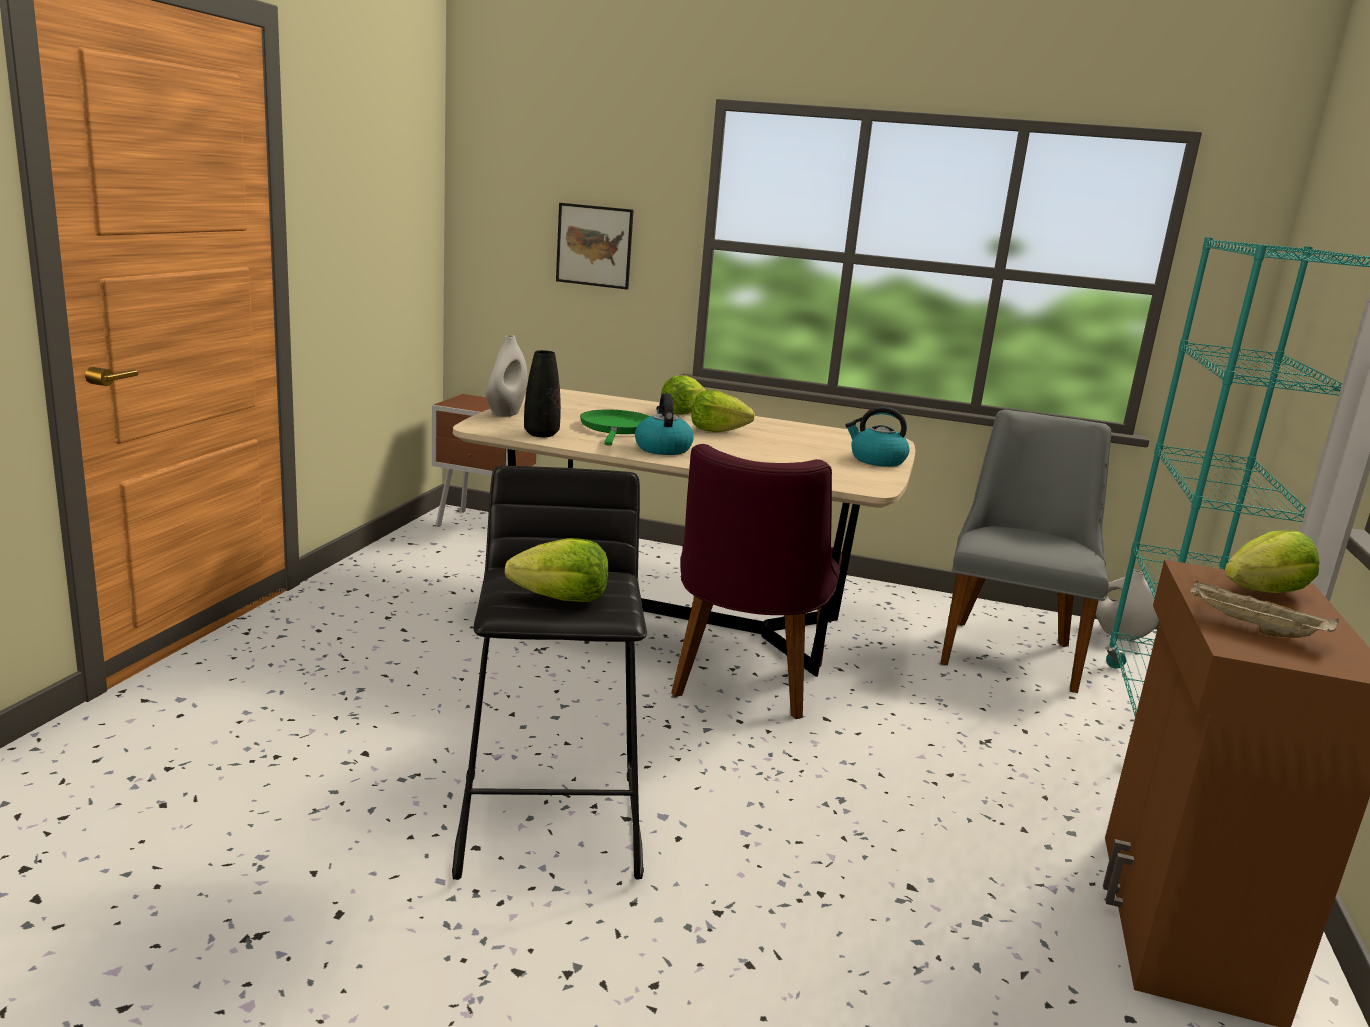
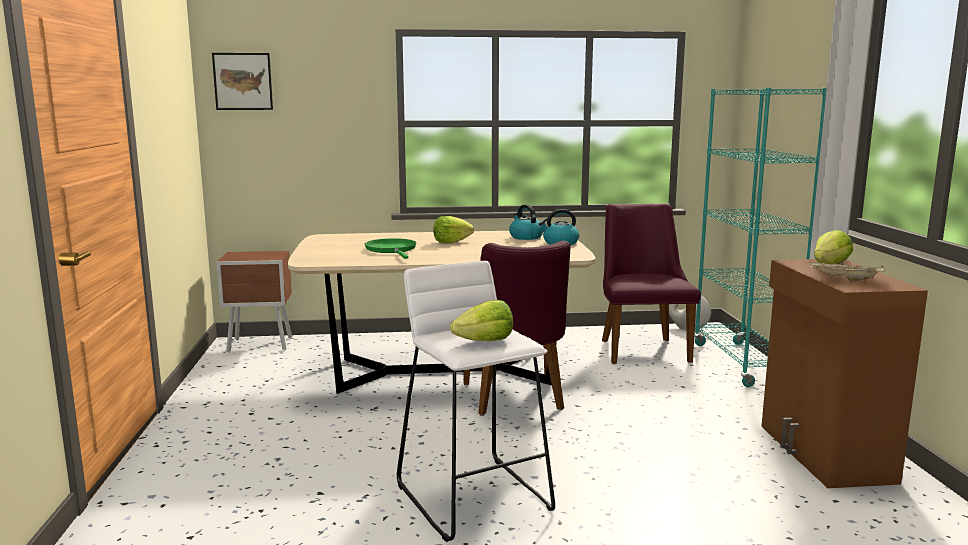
camera: 20 degrees left, 5 degrees down
(506, 413) = (309, 252): white vase -> none
(541, 434) = (351, 260): black vase -> none
(552, 821) = (474, 496): black stool -> white stool
(594, 246) = (318, 133): picture -> picture (243, 81)
(662, 448) = (435, 256): kettle -> kettle (525, 237)
(682, 412) = (415, 235): lettuce -> none
(1010, 648) = (641, 347): grey chair -> purple chair

